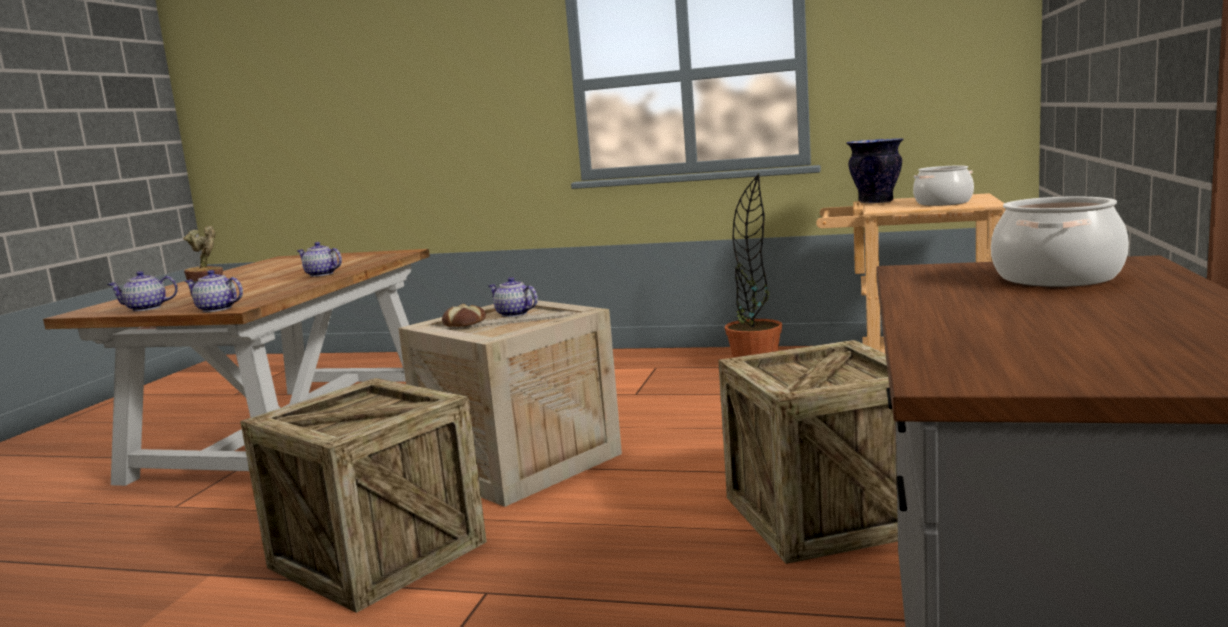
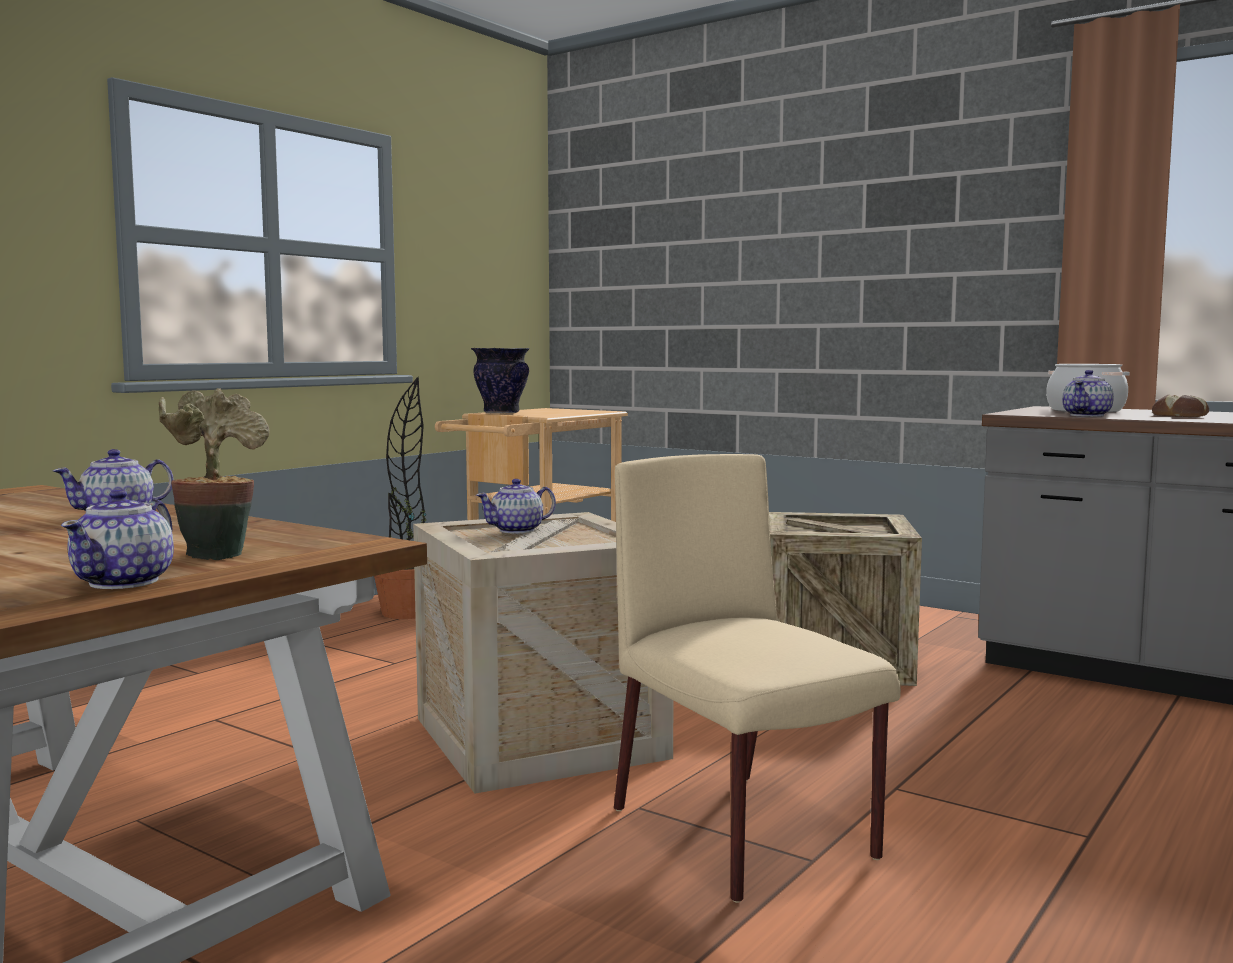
camera: 70 degrees left, 5 degrees down
(217, 309) = (336, 550): teapot -> teapot (1087, 415)
(377, 554) = (745, 835): crate -> beige chair
(465, 323) = (519, 543): bread -> bread (1181, 415)
(943, 203) = (567, 412): cooking pot -> none

